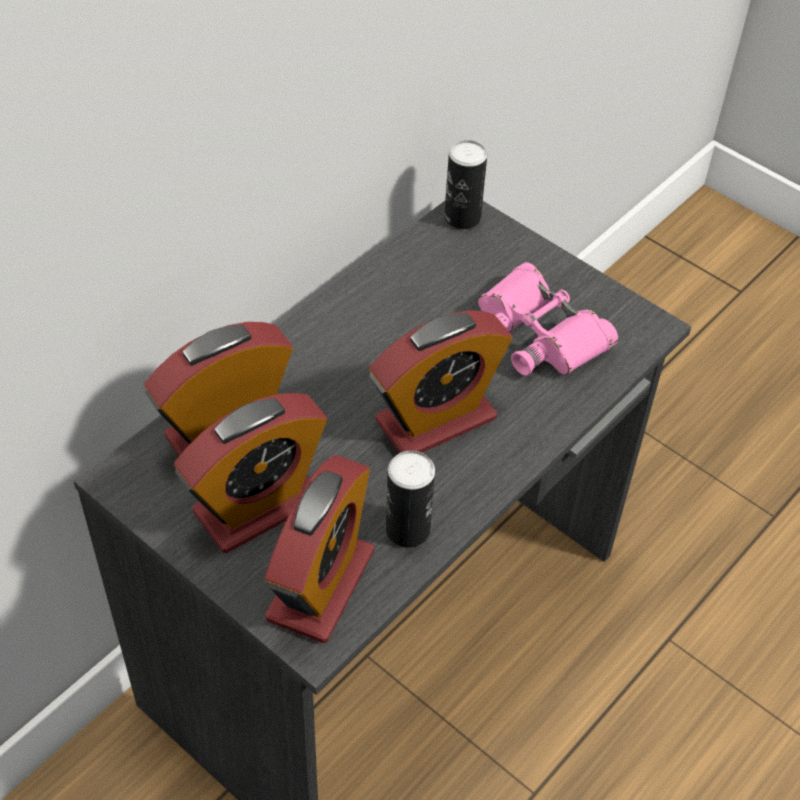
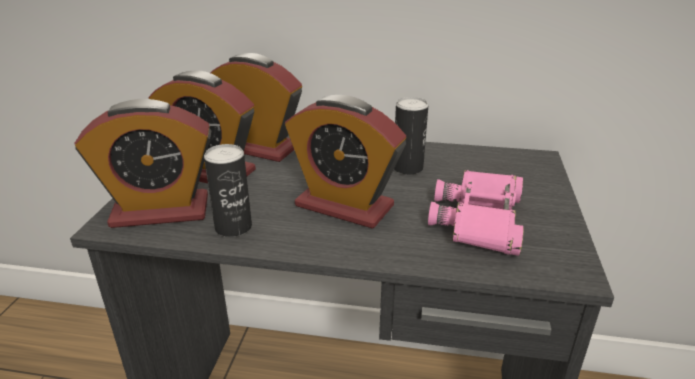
camera: 60 degrees right, 20 degrees down
(462, 217) = (533, 158): can -> can (407, 168)

